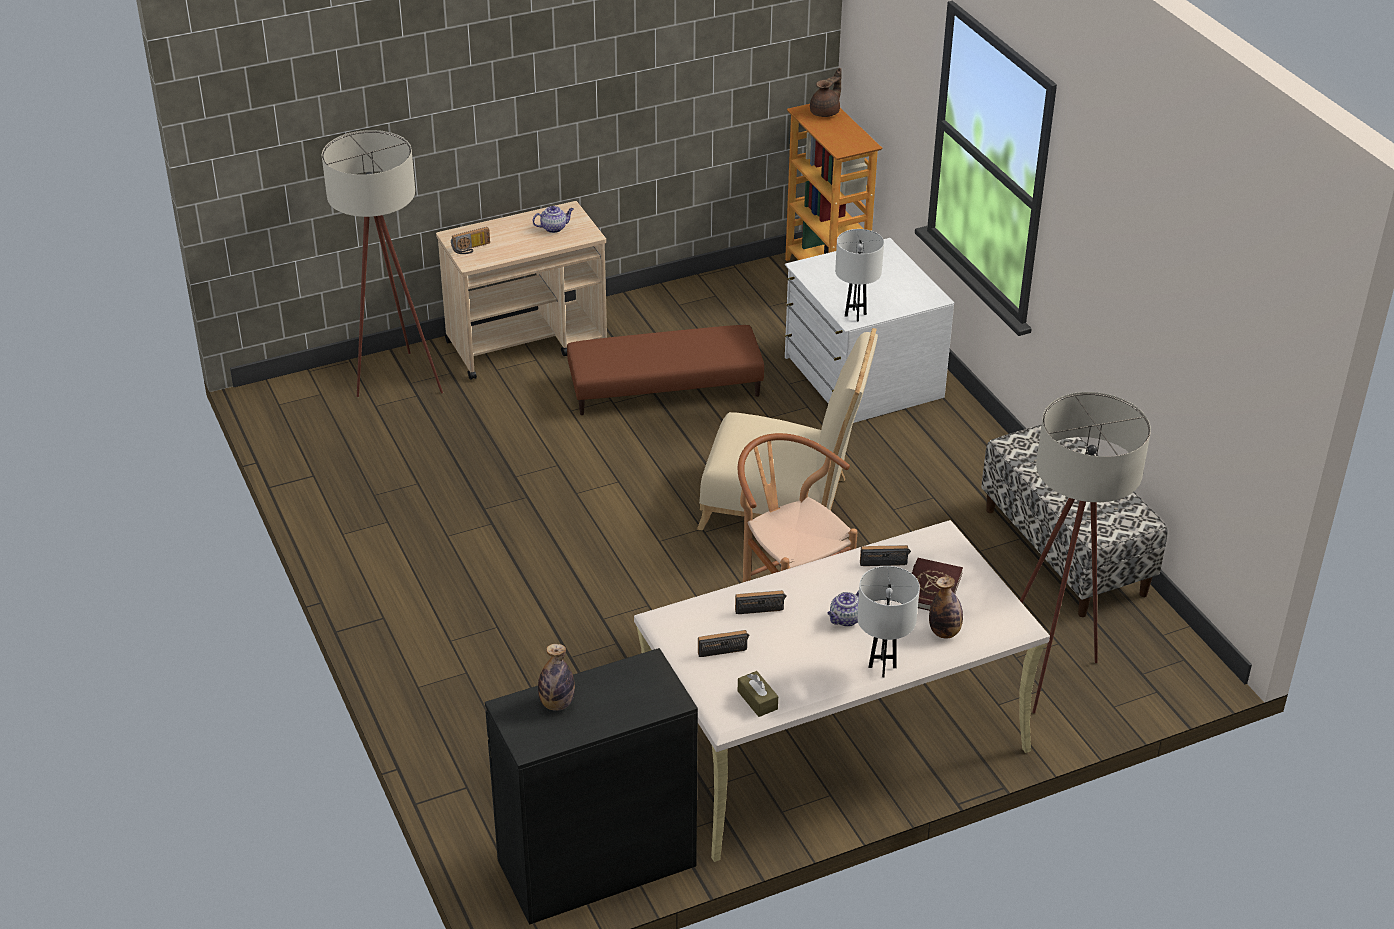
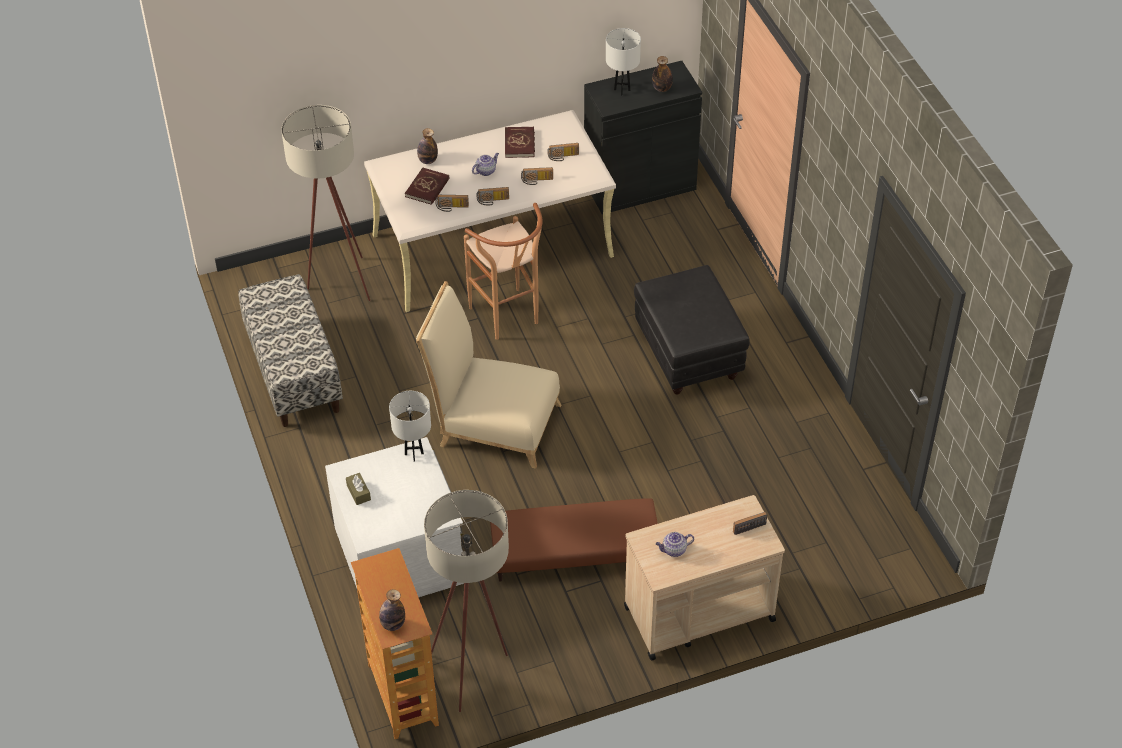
camera: 175 degrees left, 10 degrees up
(393, 384) = (815, 568): beige floor lamp -> beige floor lamp (475, 670)
(523, 596) = (689, 354): none -> black ottoman
(757, 700) = (547, 127): brown tissue box -> brown tissue box (358, 492)
(799, 667) = (519, 144): none -> red book
(823, 572) = (493, 201): none -> radio
(826, 112) = (393, 624): brown teapot -> bottle
(882, 667) = (470, 142): white table lamp -> white table lamp (622, 90)

